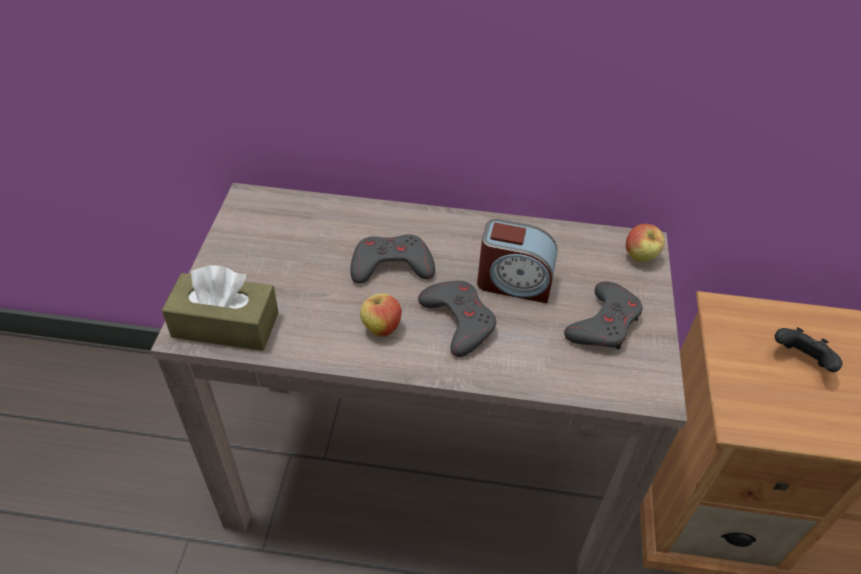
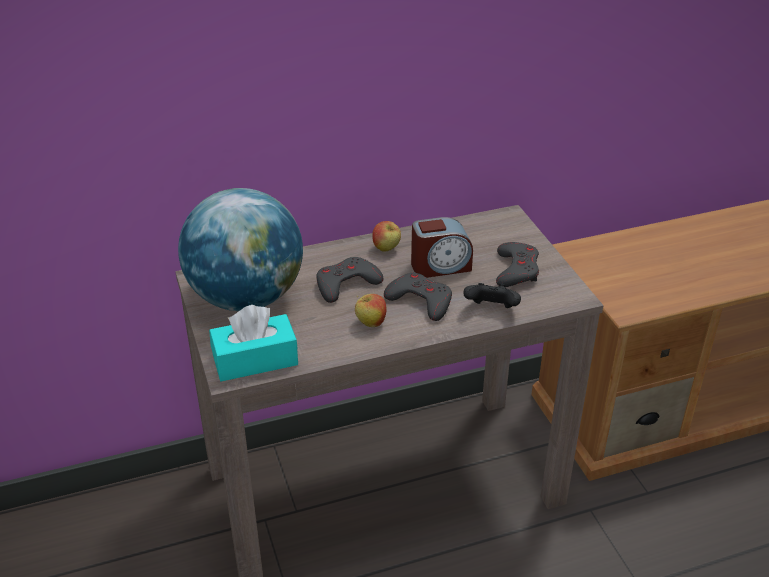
camera: 25 degrees left, 10 degrees down
(225, 325) = (255, 360): brown tissue box -> turquoise tissue box
(276, 242) = (247, 298): none -> globe
(640, 257) = (512, 225): apple -> apple (386, 249)
(800, 361) = (639, 264): black game controller -> black game controller (491, 309)

